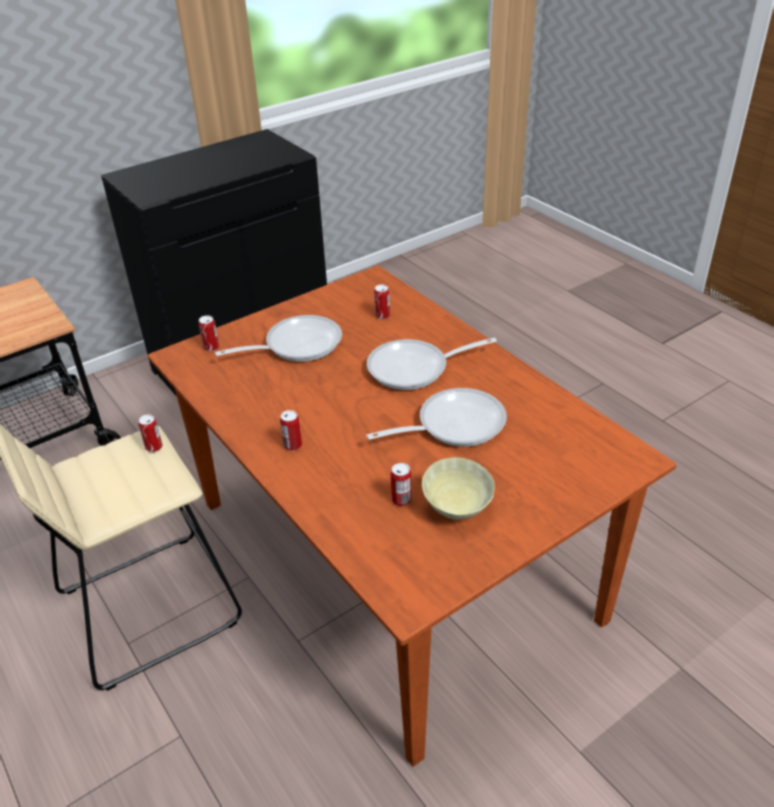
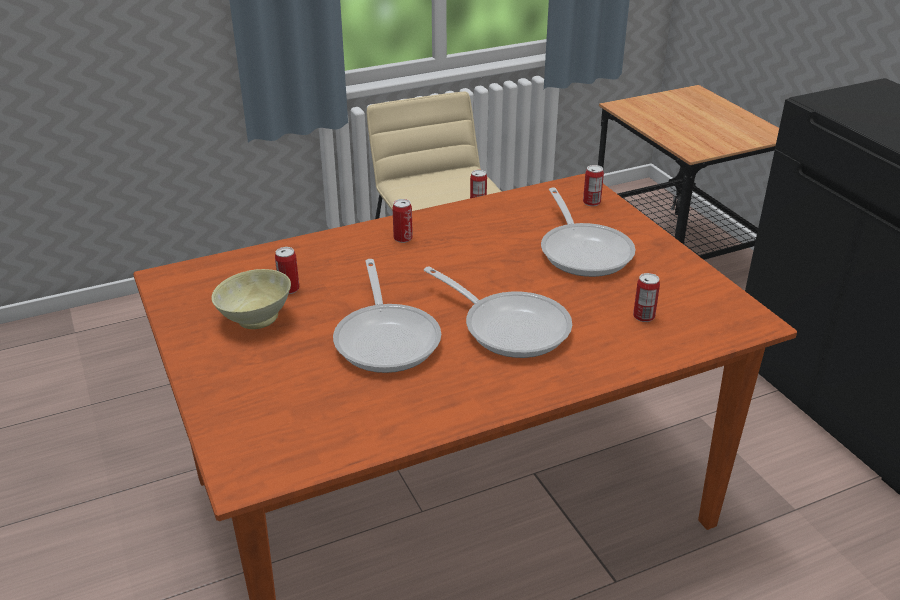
camera: 100 degrees right, 5 degrees down
(415, 369) = (509, 326): frying pan -> frying pan turned 135 degrees clockwise

